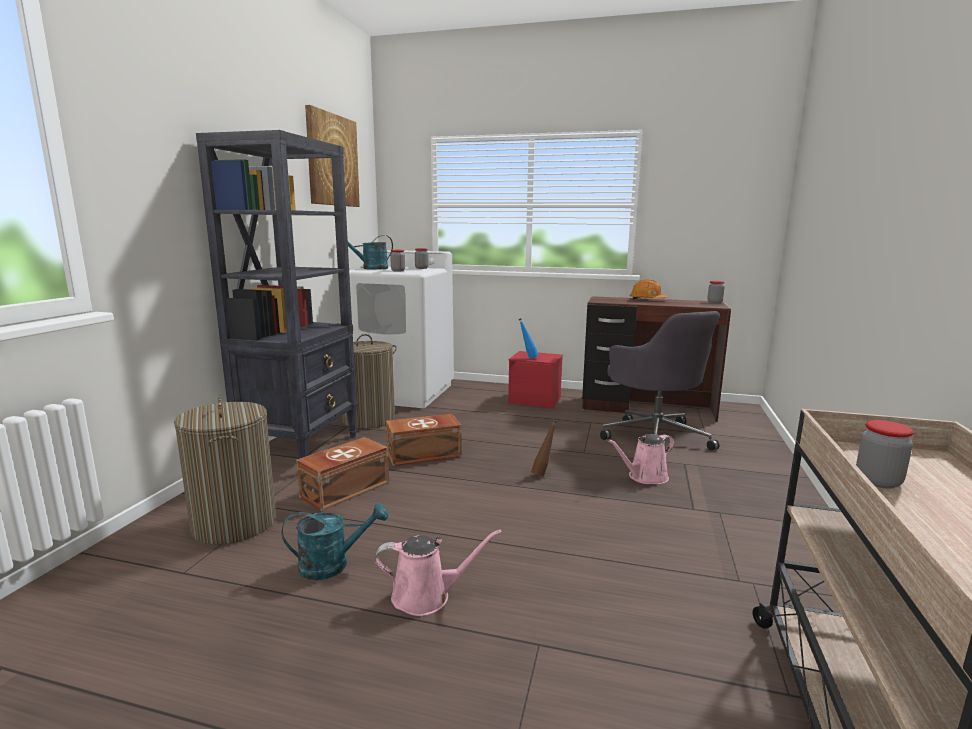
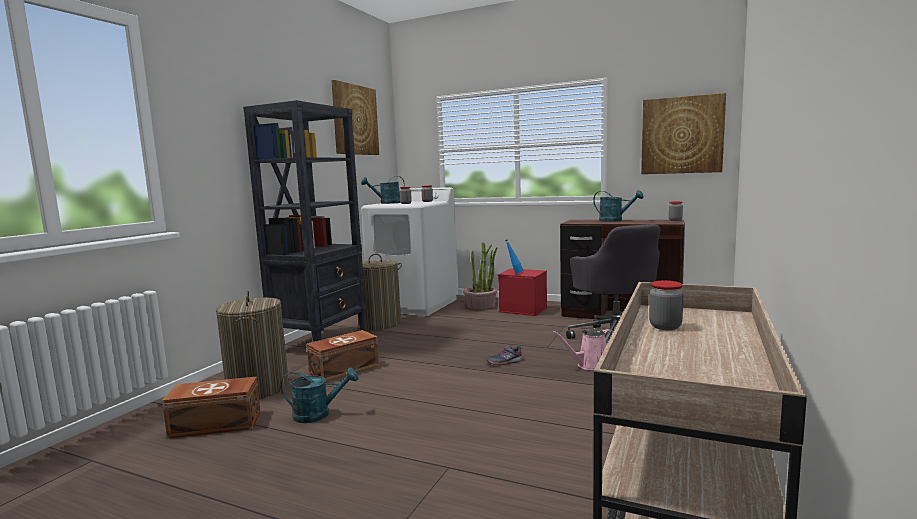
camera: 10 degrees right, 5 degrees down
(425, 455) = (414, 348): brown storage box -> brown storage box (217, 424)
(427, 596) = (378, 435): pink watering can -> none
(483, 394) = (481, 305): none -> potted plant
(543, 474) = (504, 362): brown bottle -> grey shoe
(647, 300) = (615, 220): orange hard hat -> turquoise watering can
(724, 204) = (682, 135): none -> picture

